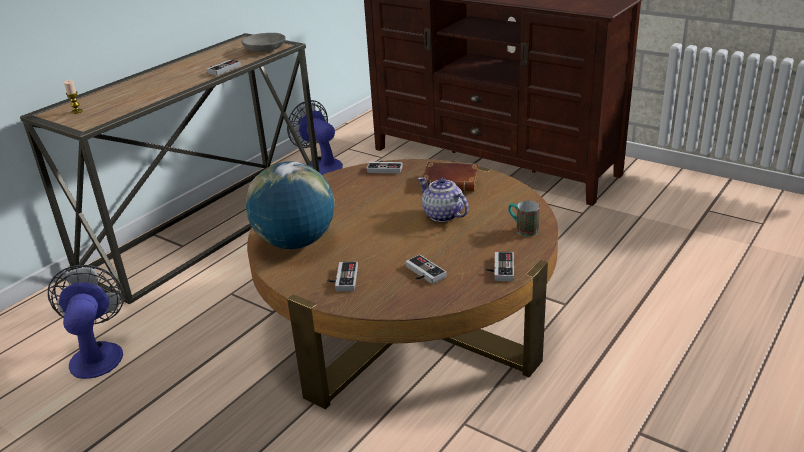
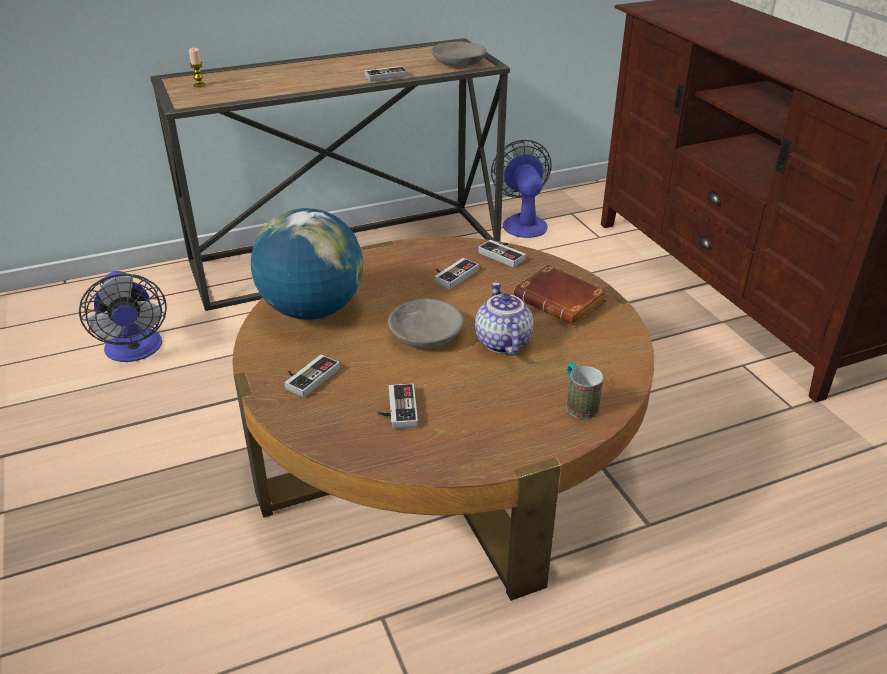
camera: 30 degrees right, 5 degrees up
(97, 353) = (135, 351): fan -> fan turned 135 degrees clockwise
(389, 227) = (425, 333): none -> grey bowl
(499, 268) = (490, 446): game controller -> game controller (452, 274)

